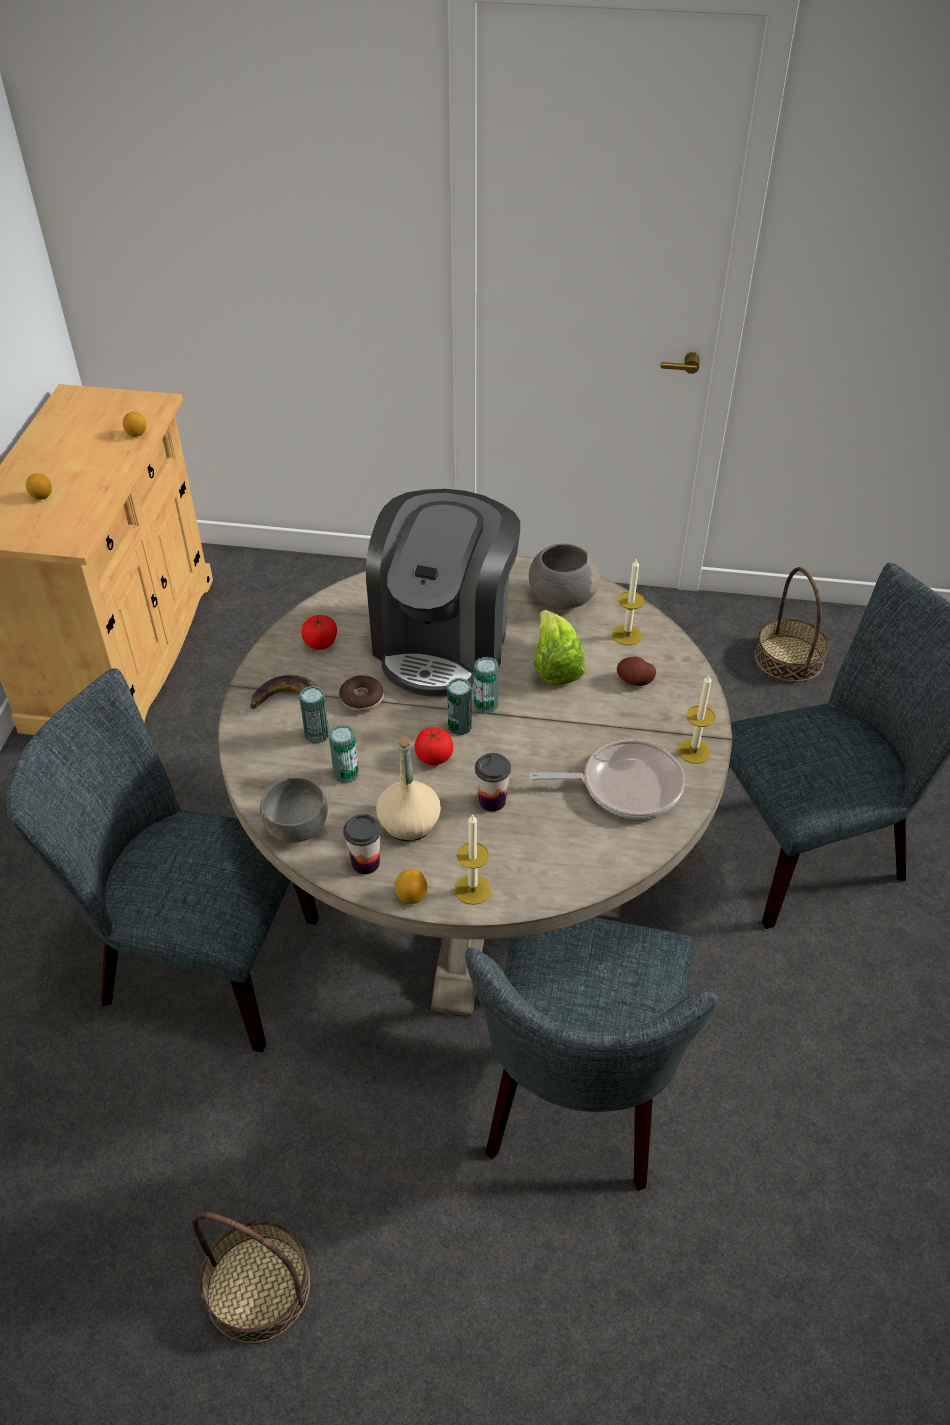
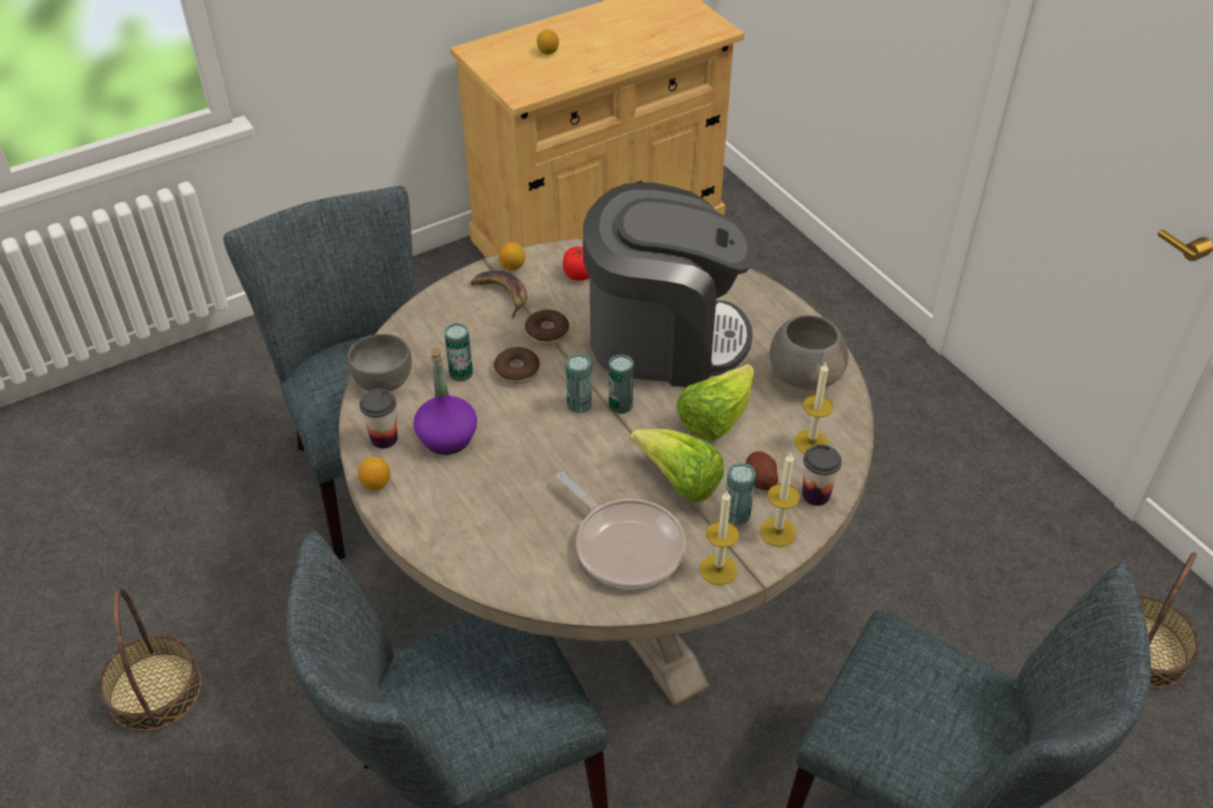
camera: 50 degrees right, 0 degrees up
(136, 434) = (669, 44): lemon -> lemon (512, 266)
(317, 734) = (484, 333): can -> can (736, 514)
(383, 740) = (517, 371): none -> donut
(409, 823) = (447, 438): beige bottle -> purple bottle
(434, 757) = (530, 410): tomato -> none
(444, 641) = (664, 338): coffee machine -> coffee machine turned 150 degrees counterclockwise
(472, 889) = (416, 515): candle -> candle (778, 532)
(492, 801) = (519, 472): cup -> cup (816, 495)
(594, 721) = (679, 481): none -> lettuce

